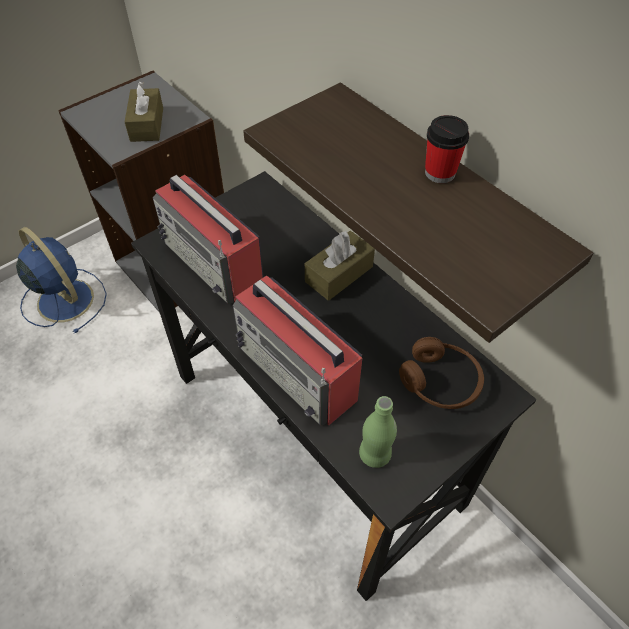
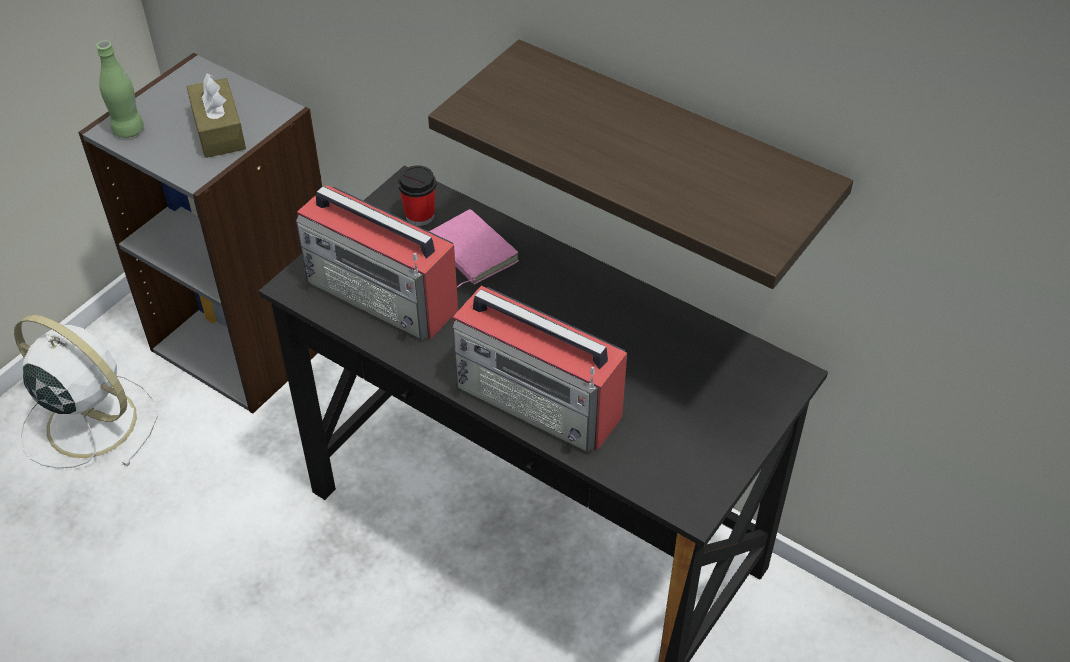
camera: 15 degrees left, 5 degrees down
(64, 299) = (88, 421): blue fan -> white fan
(287, 243) = (470, 252): none -> pink book
(339, 274) = (549, 277): brown tissue box -> none
(375, 454) = (661, 469): green bottle -> green bottle (128, 130)
(440, 173) = (670, 125): cup -> cup (420, 216)
(440, 382) = (713, 376): brown headphones -> none

